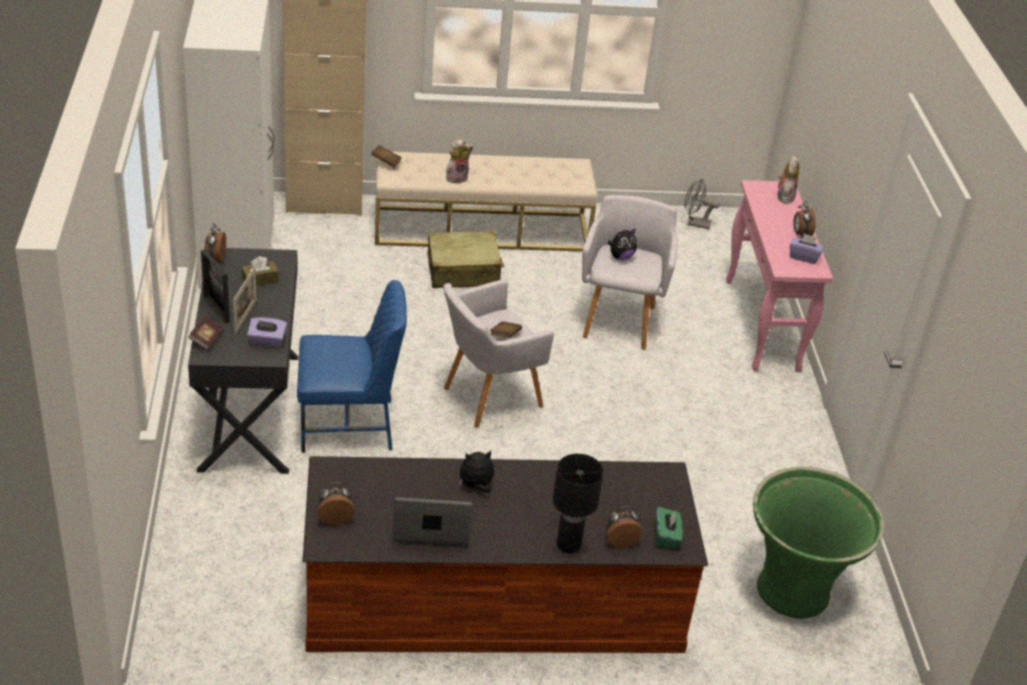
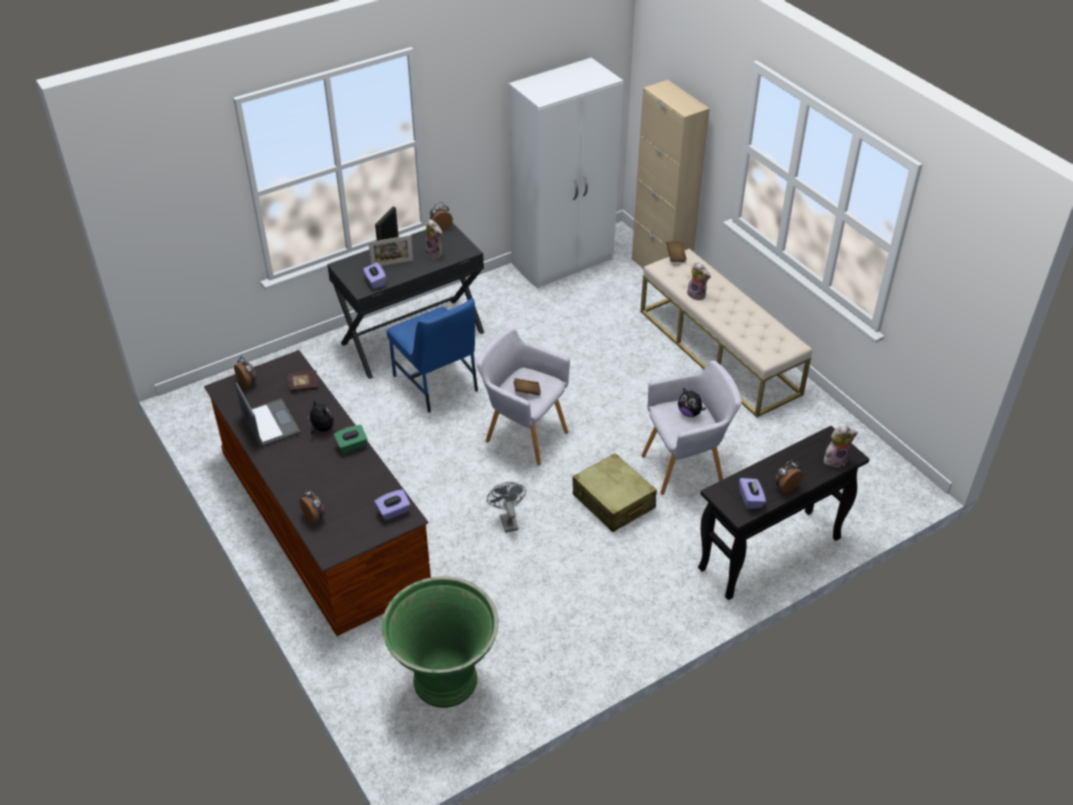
camera: 65 degrees right, 5 degrees up
(206, 339) = (357, 259): book -> book (304, 385)
(260, 280) = (435, 253): brown tissue box -> plush toy
(463, 271) = (656, 364): beige suitcase -> beige suitcase (613, 502)
(568, 544) = (294, 492): black table lamp -> none
(653, 480) = (393, 512): none -> purple tissue box
(666, 536) = (336, 539): green tissue box -> green tissue box (352, 446)
(695, 223) = (871, 463): grey fan -> grey fan (507, 520)
(762, 325) = (769, 555): pink console table -> black console table

